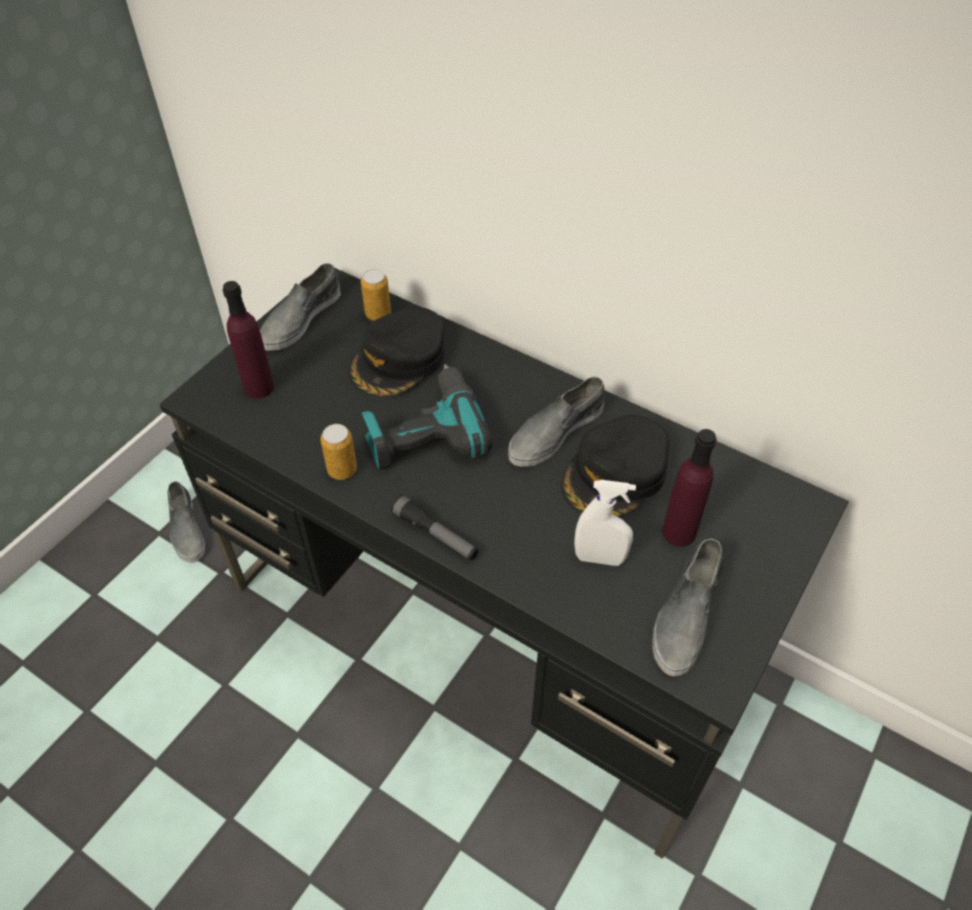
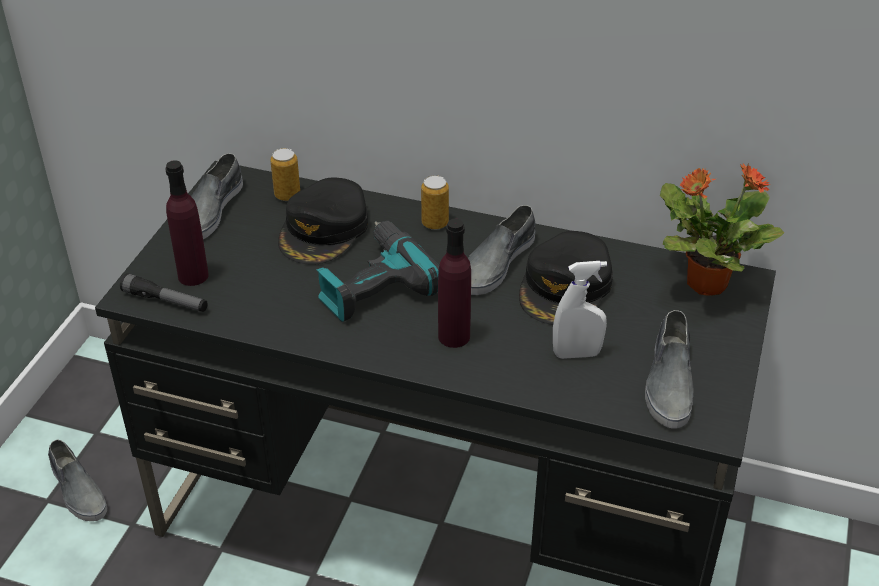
camera: 15 degrees left, 10 degrees down
(342, 470) = (306, 329): can -> can (435, 223)
(435, 534) = (418, 364): flashlight -> flashlight (165, 301)
(679, 532) = (639, 320): purple bottle -> purple bottle (454, 336)
(765, 500) = (704, 283): none -> potted plant

